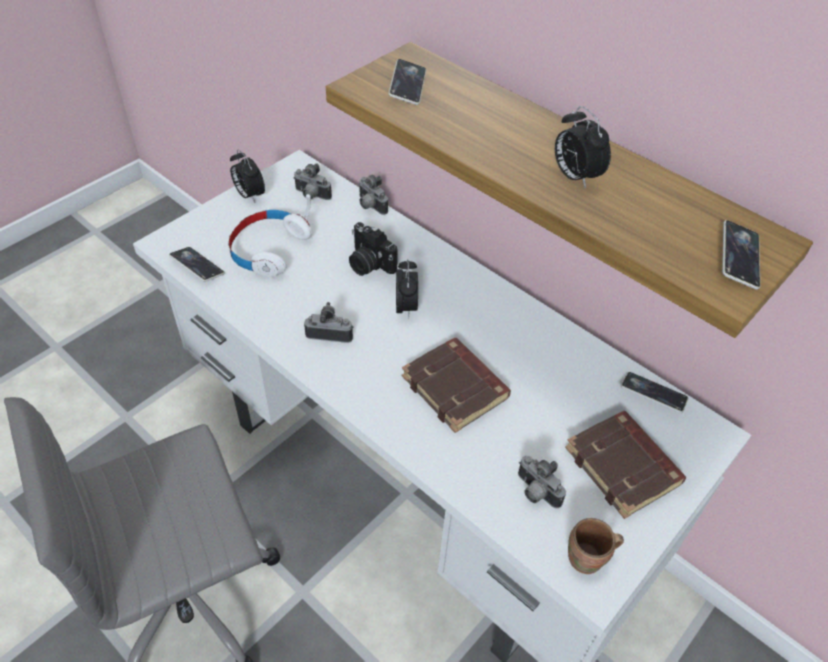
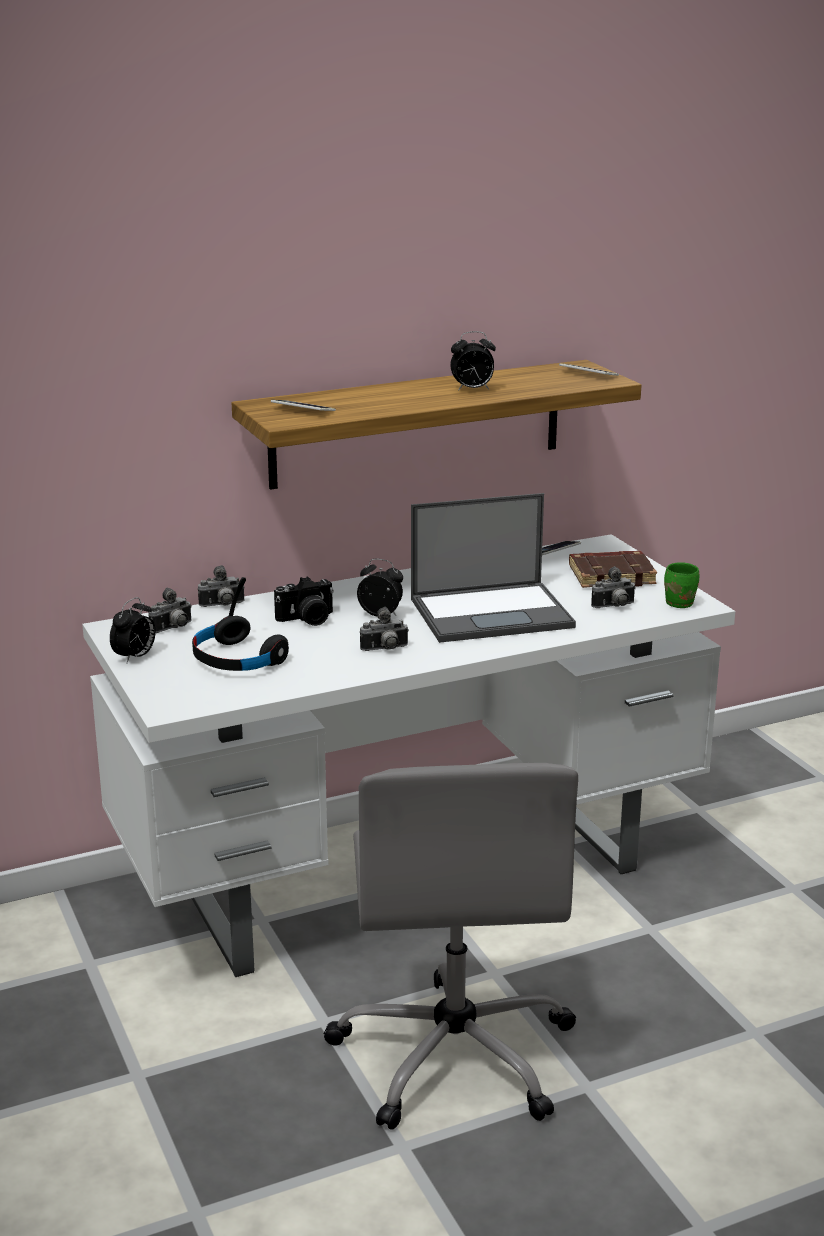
camera: 65 degrees left, 25 degrees down
(197, 267) = (227, 696): phone -> none
(249, 195) = (135, 657): alarm clock -> alarm clock turned 45 degrees counterclockwise
(269, 249) = (237, 659): white headphones -> black headphones
(330, 334) = (385, 649): camera -> camera turned 135 degrees counterclockwise
(456, 388) = (493, 613): brown book -> laptop
(588, 560) = (681, 603): brown mug -> green mug

